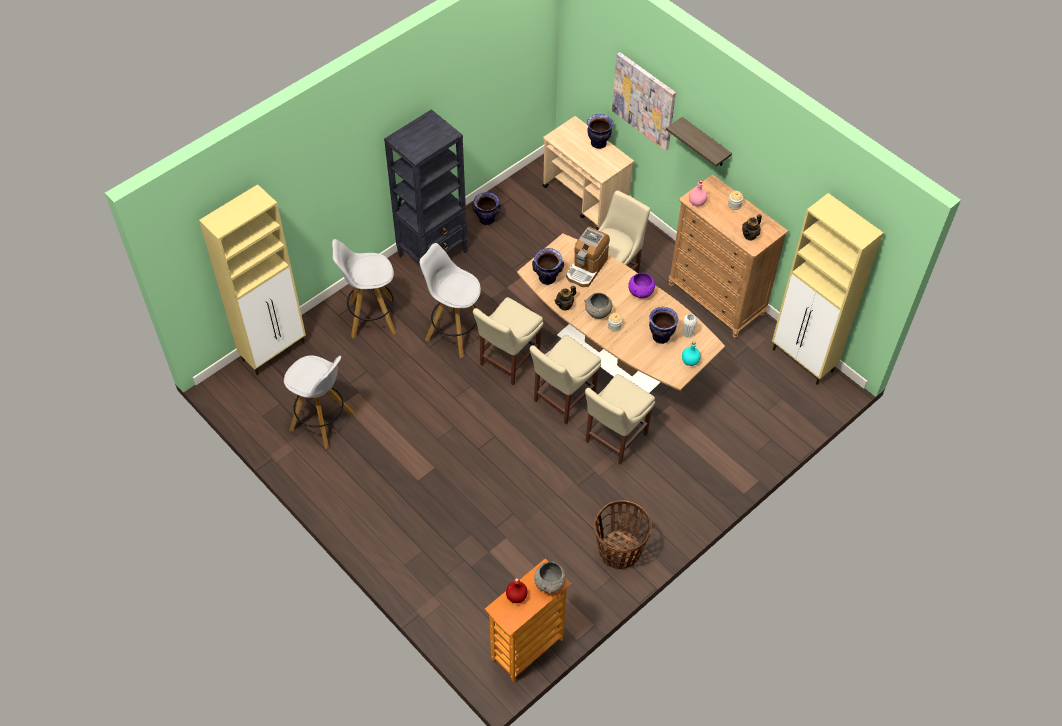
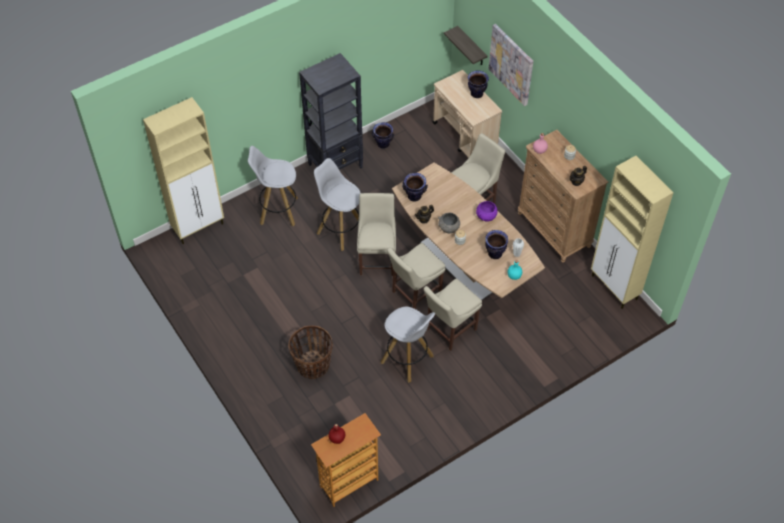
camera: 10 degrees right, 0 degrees up
(323, 422) = (226, 287): white stool -> white stool (408, 360)
(507, 362) = (377, 259): beige chair -> beige chair turned 135 degrees clockwise
(550, 583) = (364, 432): grey bowl -> none
(586, 268) = (447, 192): coffee machine -> none
(619, 551) = (436, 418): basket -> basket (313, 366)
(705, 143) = (552, 104): shelf -> shelf (471, 47)

